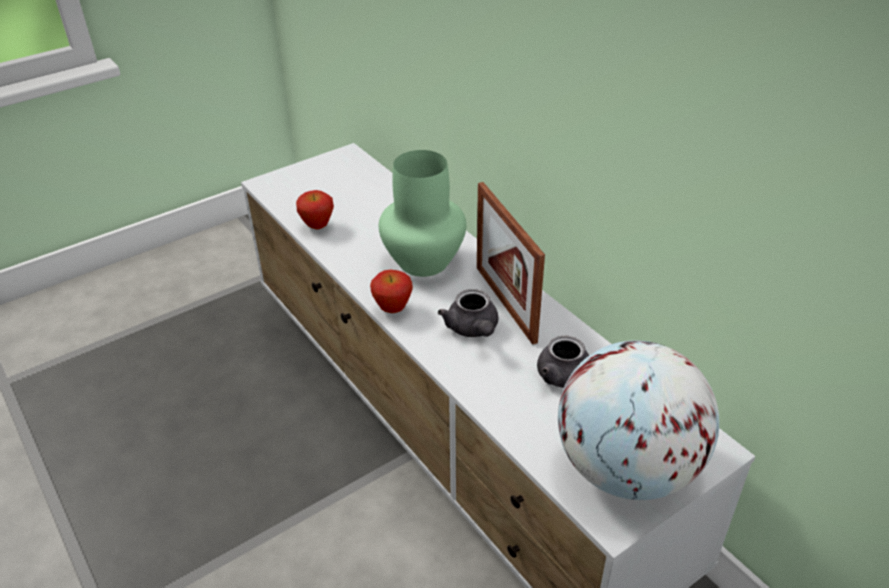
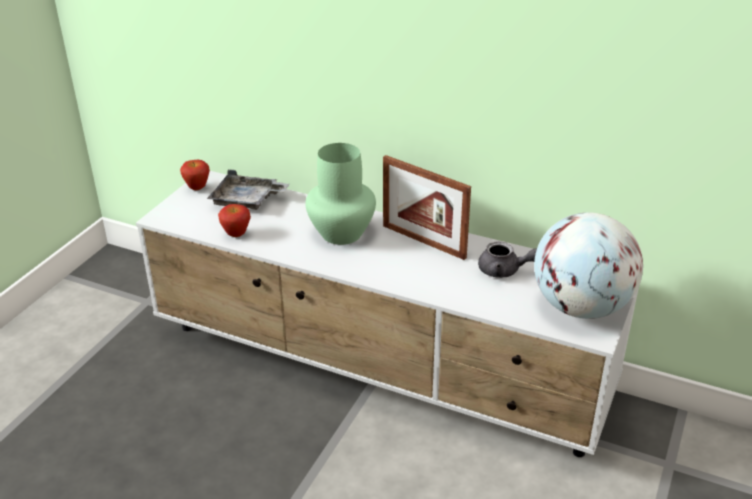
camera: 30 degrees left, 5 degrees down
(363, 191) = (247, 200): none -> grey tray
(393, 309) = (350, 270): apple -> apple (197, 188)
(473, 329) = (417, 264): grey teapot -> none

